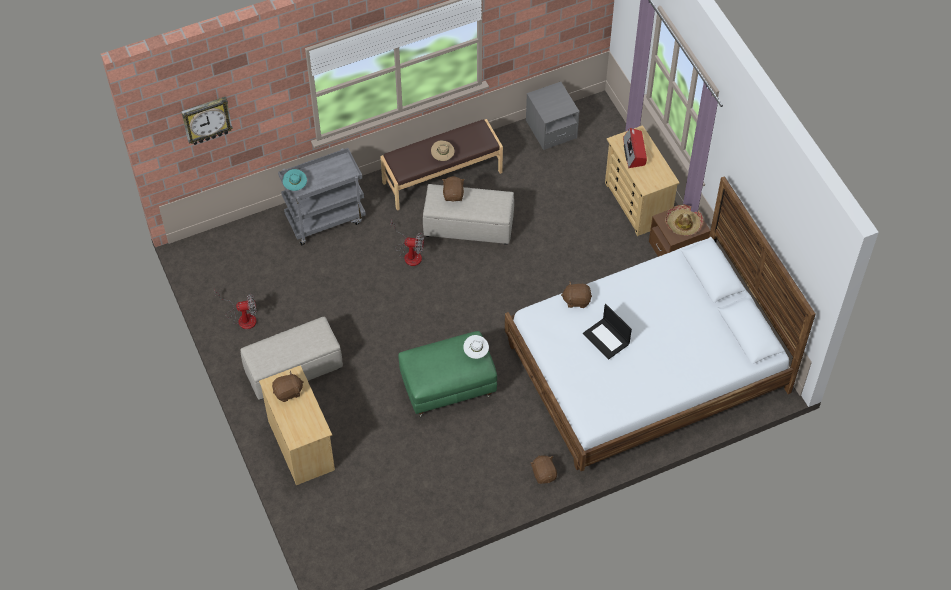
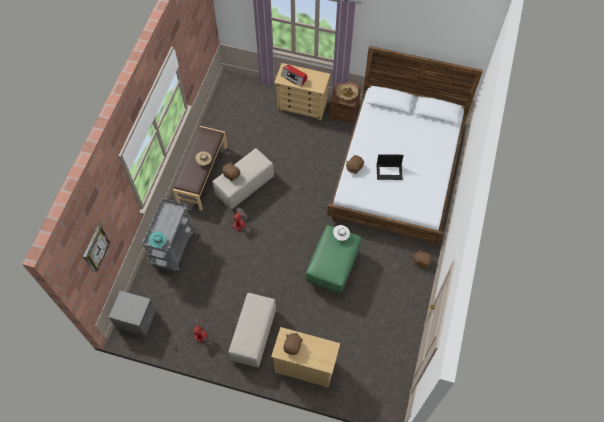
camera: 50 degrees left, 5 degrees up
(551, 129) = (223, 108): grey nightstand -> grey nightstand (136, 319)

